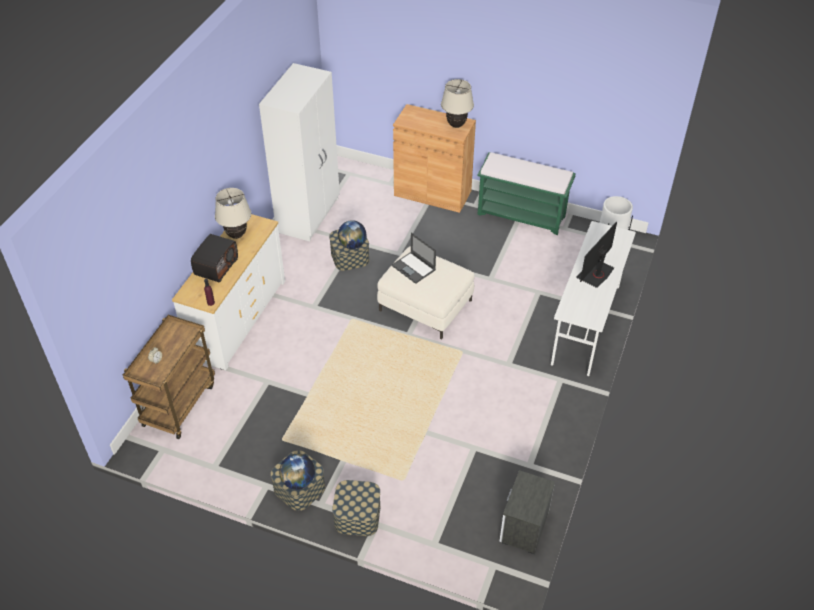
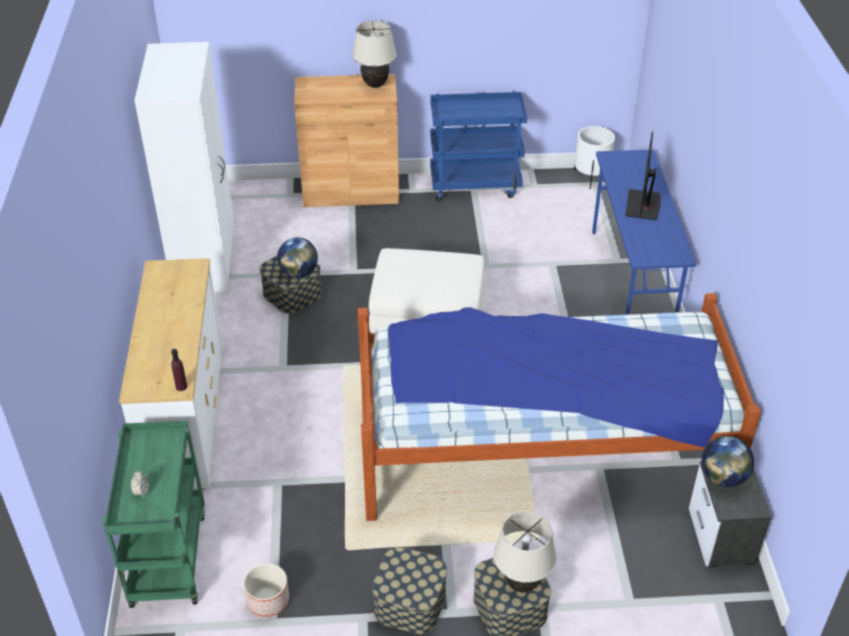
camera: 25 degrees left, 5 degrees down
(179, 404) = (167, 556): brown cart -> green cart
(216, 266) = (158, 339): radio -> none
(219, 453) = (268, 601): none -> planter
(236, 235) = (162, 291): beige table lamp -> beige table lamp (522, 584)
(298, 481) = (419, 588): globe -> globe (723, 478)
(414, 268) = (407, 271): laptop -> none
(443, 419) = (539, 446): none -> bed
(522, 215) = (475, 185): green bench -> blue cart
(586, 325) = (631, 282): white desk -> blue desk

